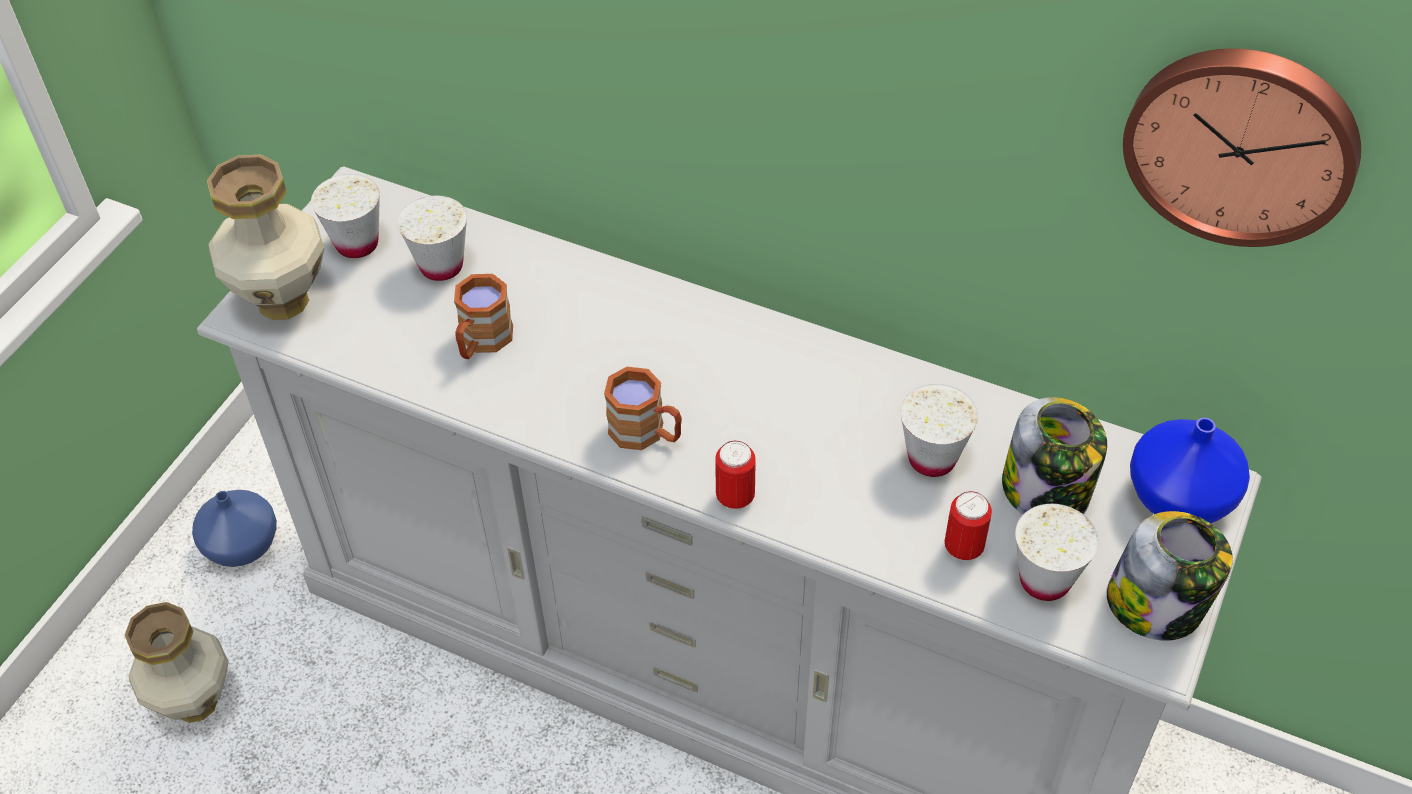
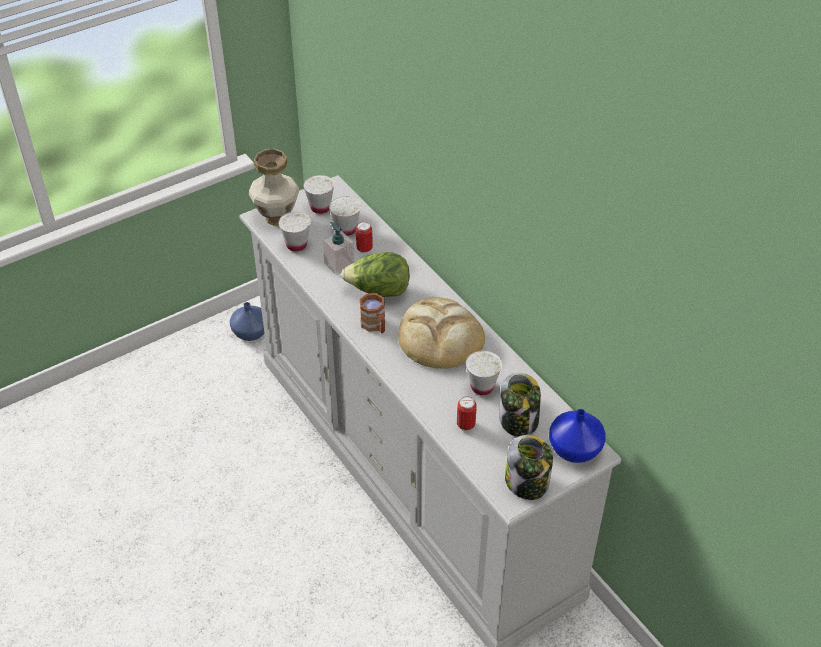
camera: 30 degrees right, 5 degrees down
(194, 702) = (193, 385): vase -> none
(482, 342) = (339, 265): brown mug -> soap dispenser
(599, 361) = (378, 291): none -> lettuce
(735, 497) = (390, 365): can -> can (364, 249)
(782, 399) = (440, 337): none -> bread
(1045, 580) = (488, 452): white cup -> white cup (296, 245)
(1242, 142) = (614, 283): wall clock -> none

